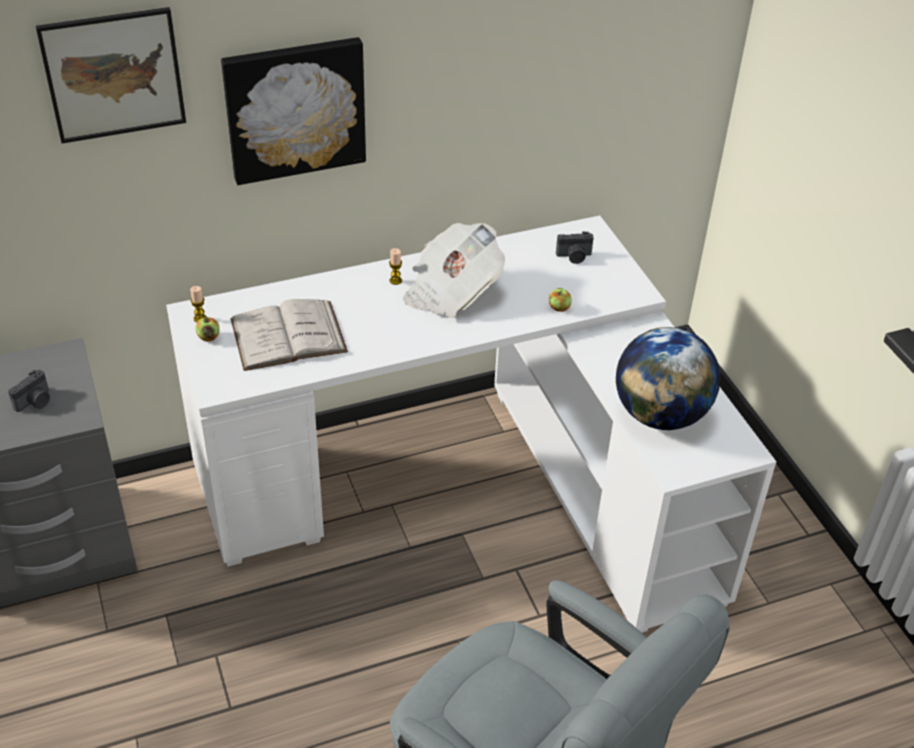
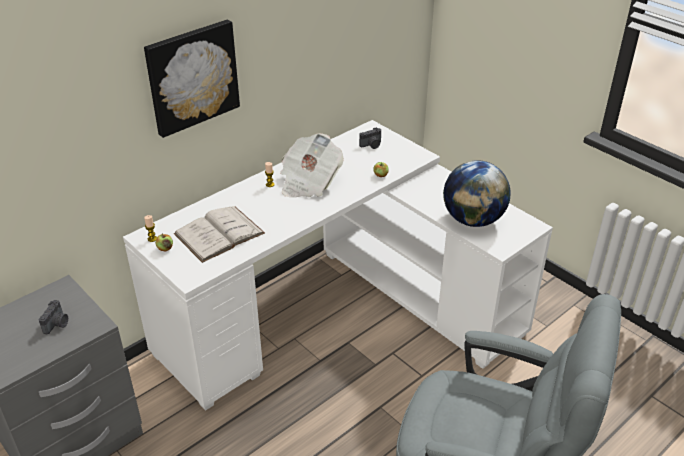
camera: 20 degrees left, 5 degrees down
(113, 75) = (74, 70): picture -> none

